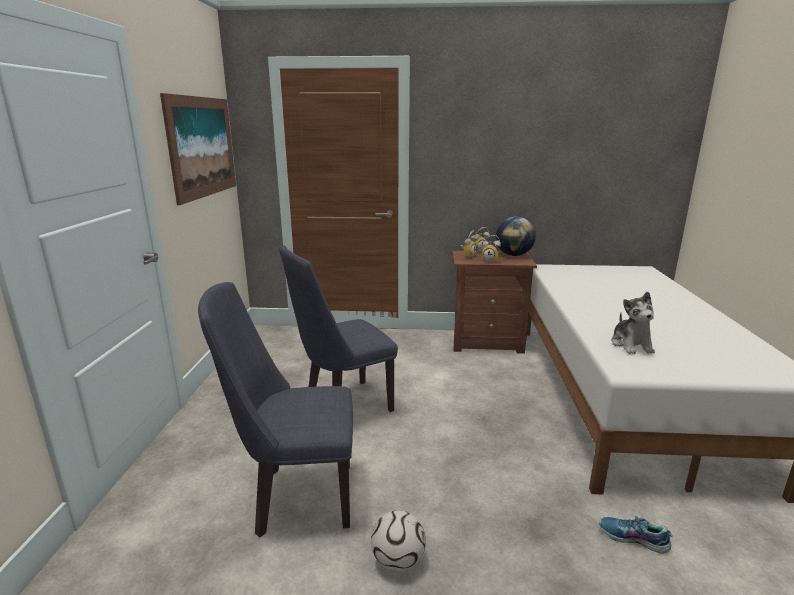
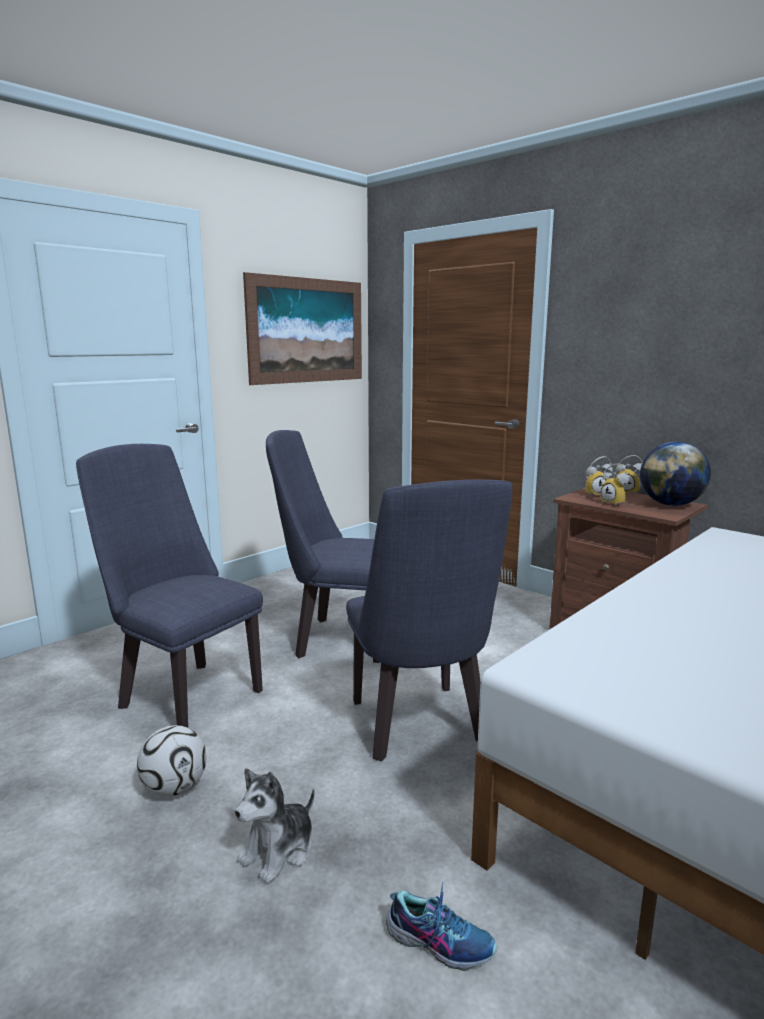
camera: 40 degrees right, 5 degrees down
(474, 439) = (420, 728): none -> blue chair
(631, 345) = (625, 648): plush toy -> plush toy (279, 851)
(632, 538) = (440, 941): shoe -> shoe turned 135 degrees clockwise

